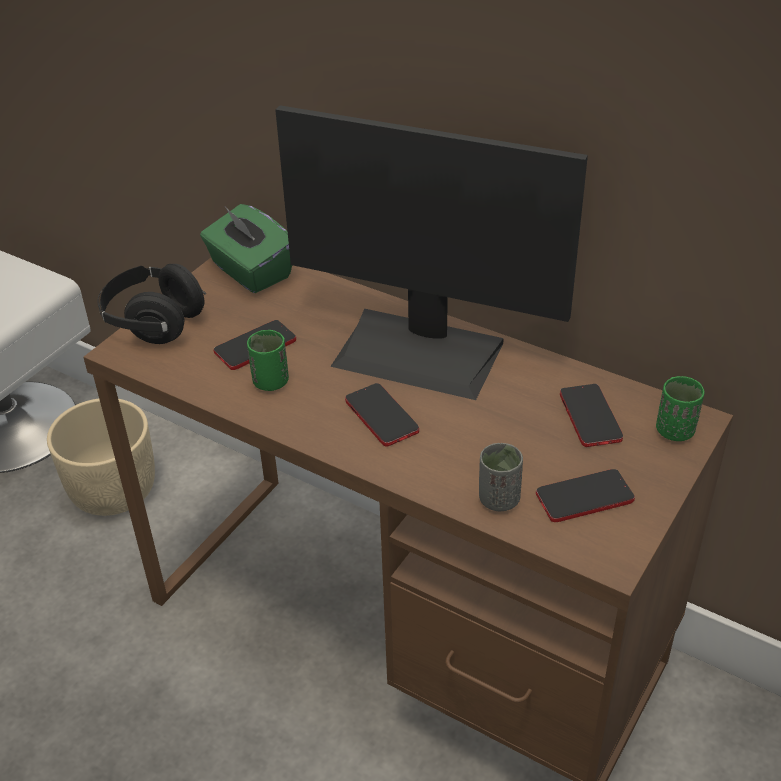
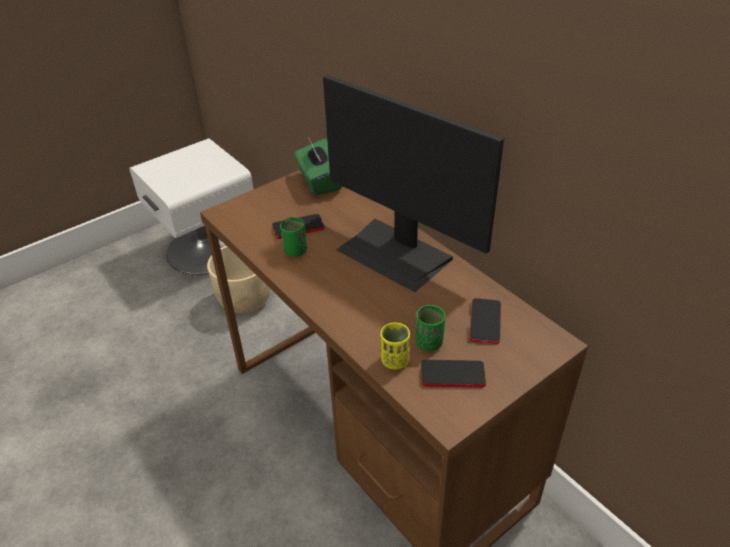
camera: 20 degrees right, 0 degrees up
(154, 322) = (249, 200): black headphones -> none
(381, 416) = (350, 288): phone -> none
(499, 499) = (395, 361): grey cup -> yellow cup
(675, 431) = (539, 346): green cup -> green cup (429, 343)

